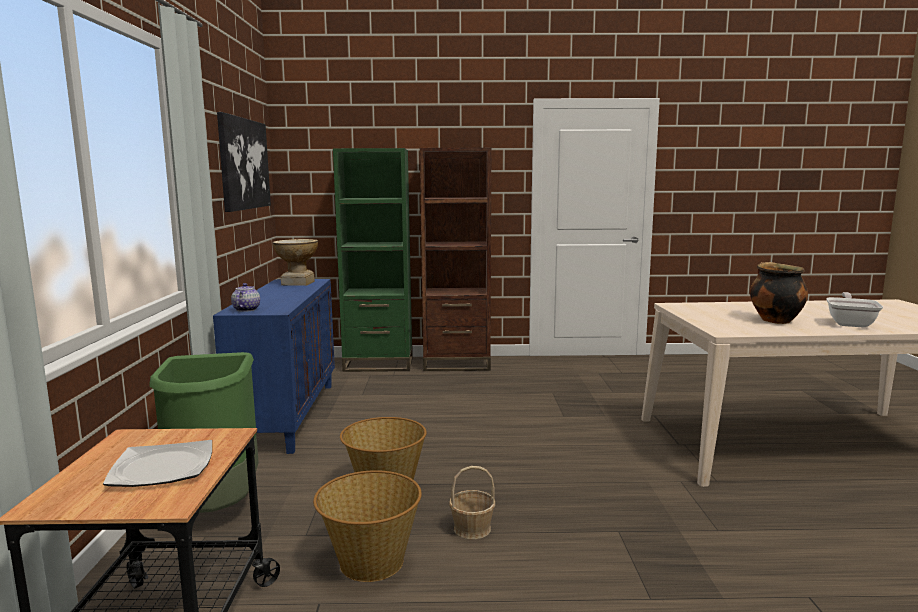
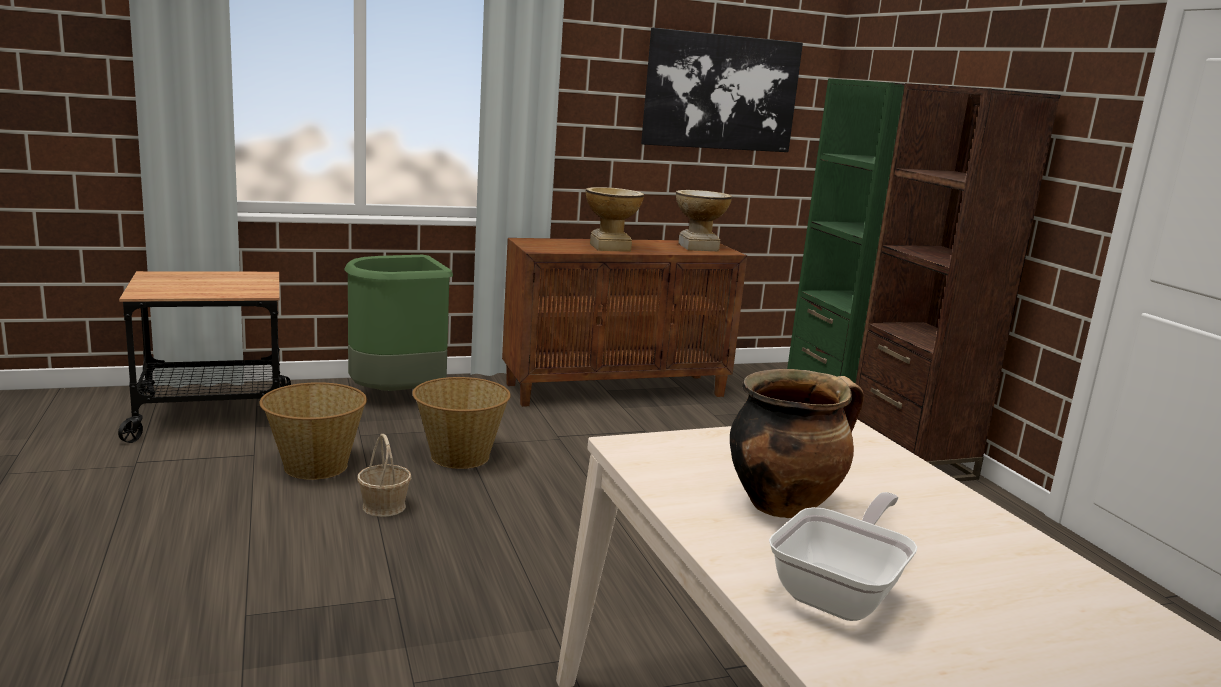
camera: 70 degrees right, 5 degrees up
(161, 468) = (201, 286): plate -> none
(246, 309) = (538, 242): teapot -> none
(283, 297) = (610, 247): none -> vase
(287, 415) = (616, 389): blue cabinet -> brown cabinet
(850, 323) = (841, 592): frying pan -> frying pan turned 60 degrees counterclockwise

